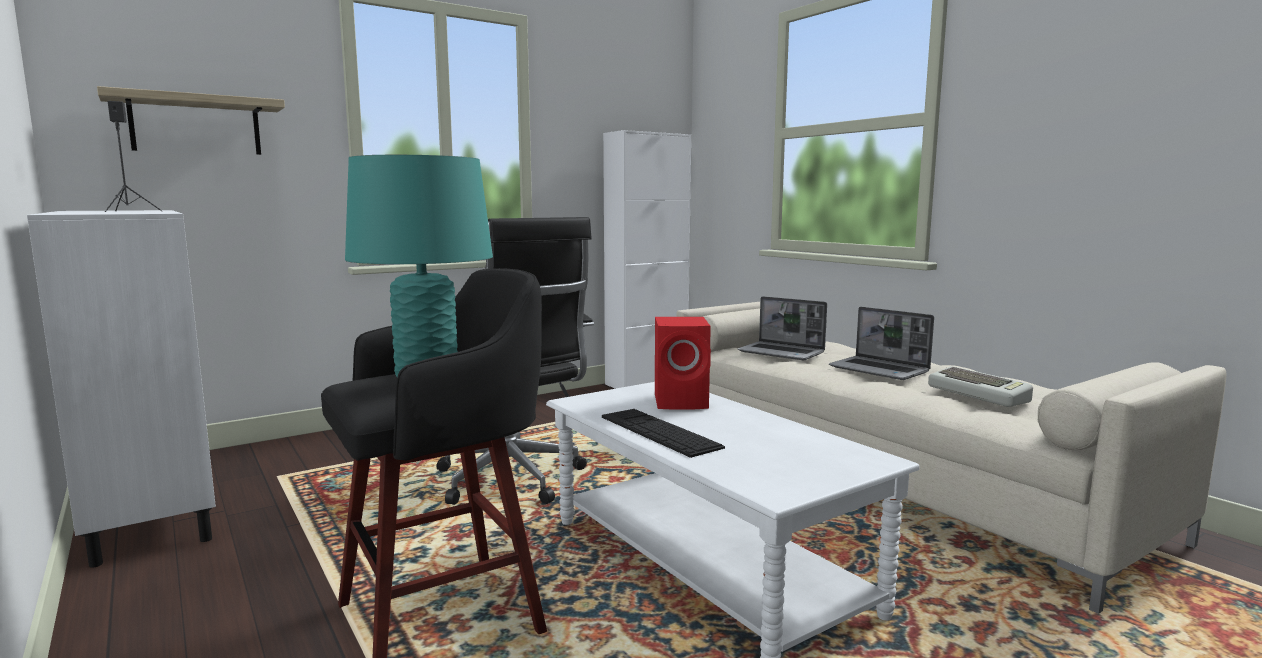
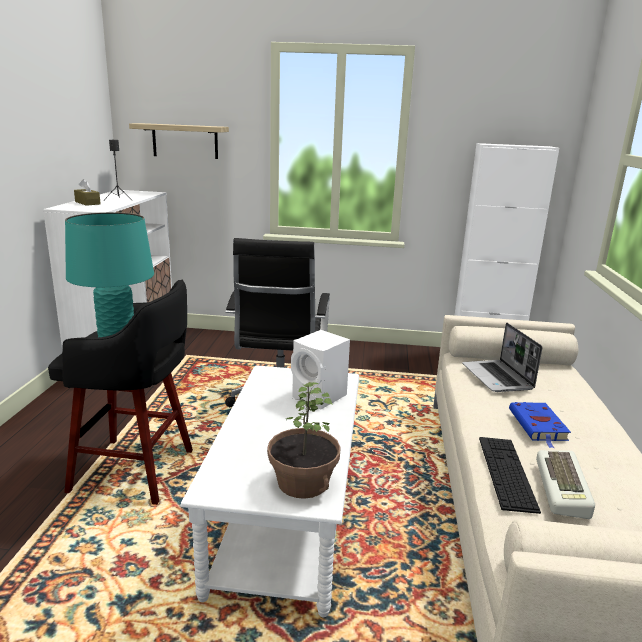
camera: 40 degrees right, 10 degrees up
(88, 212) = (87, 203): none -> brown tissue box
(659, 432) = (254, 415): keyboard -> keyboard (506, 472)
(683, 401) = (320, 397): red speaker -> white speaker
(831, 455) = (302, 482): none -> potted plant
(880, 370) = (538, 426): laptop -> blue book

